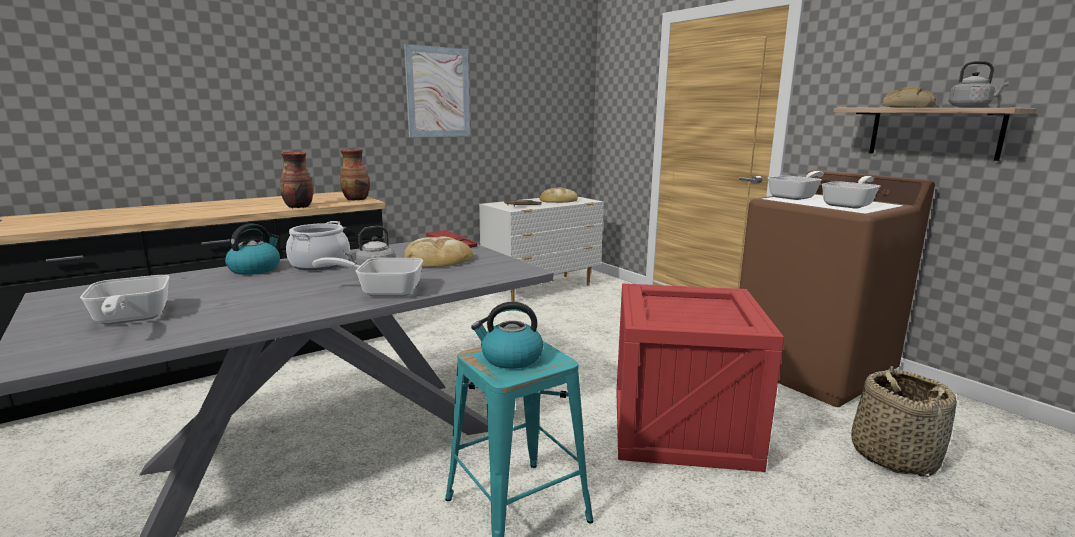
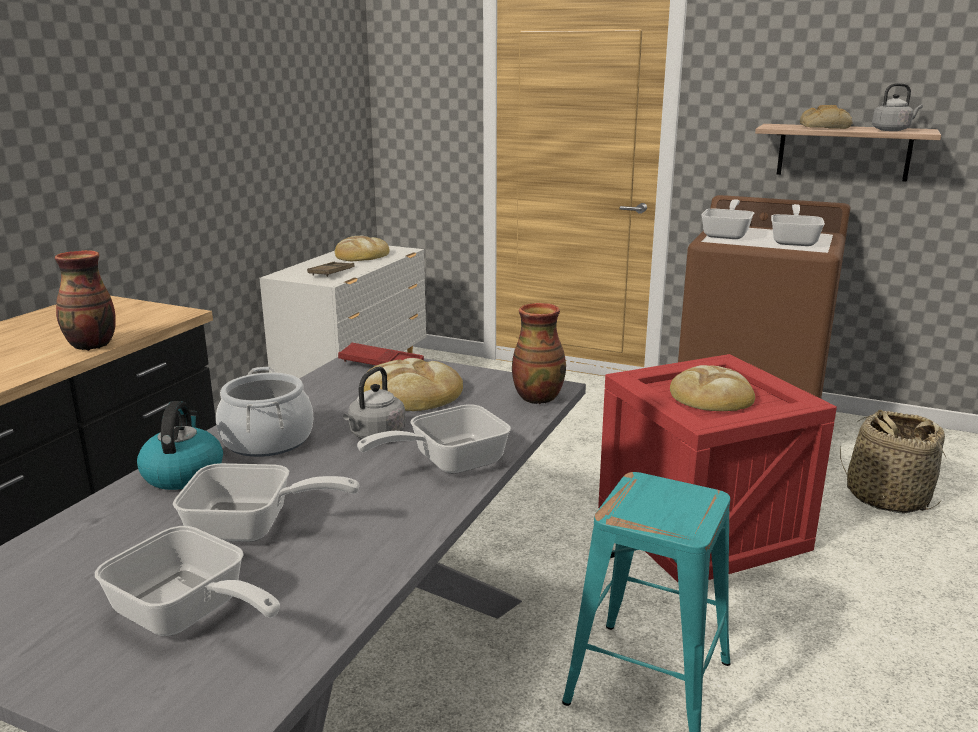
camera: 30 degrees left, 5 degrees up
(232, 295) = (252, 527): none -> frying pan
(356, 199) = (152, 312): vase -> vase (537, 397)
(438, 92) = (190, 109): picture -> none
(510, 358) = (658, 508): kettle -> none
(690, 311) = (711, 395): none -> bread

